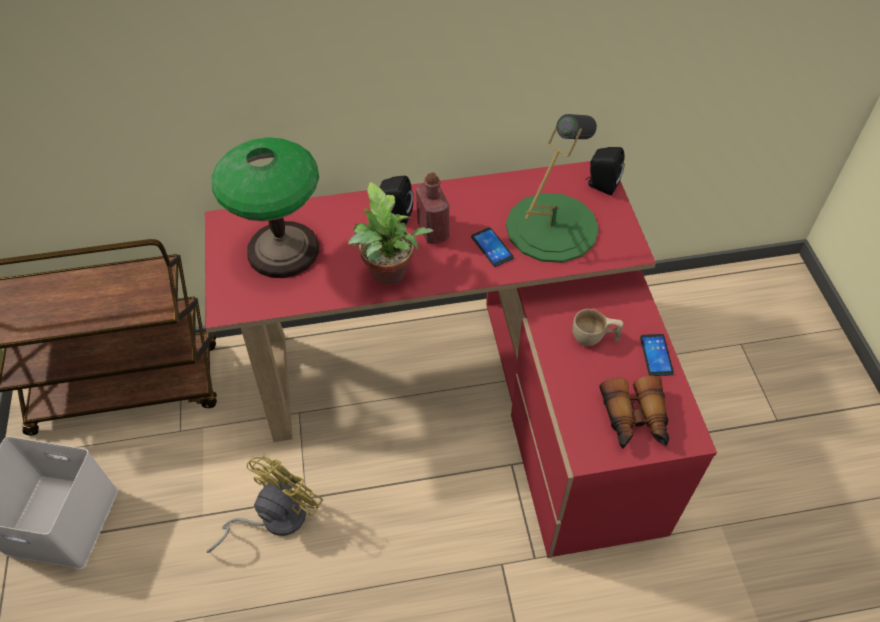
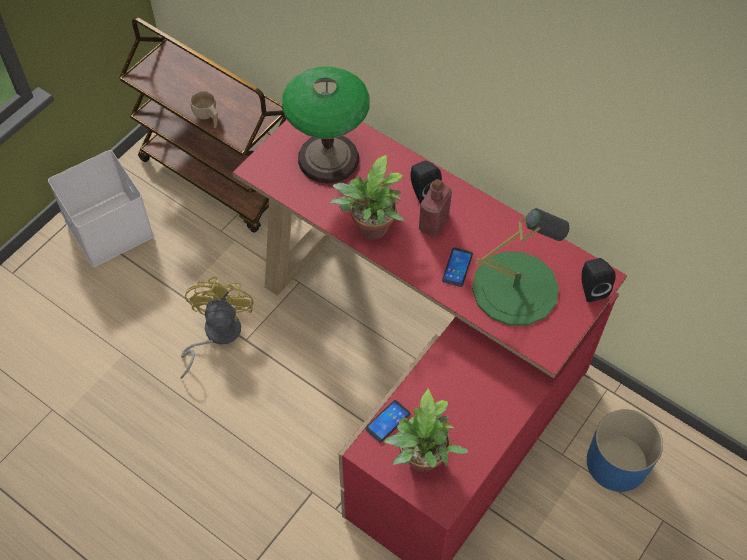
camera: 45 degrees right, 5 degrees up
(274, 518) = (216, 334): yellow fan -> yellow fan turned 75 degrees counterclockwise
(594, 338) = (465, 389): beige cup -> beige cup (207, 117)
(635, 420) = (422, 461): binoculars -> potted plant
(656, 355) = (491, 437): phone -> phone (387, 421)
(672, 333) = (617, 463): none -> blue planter

